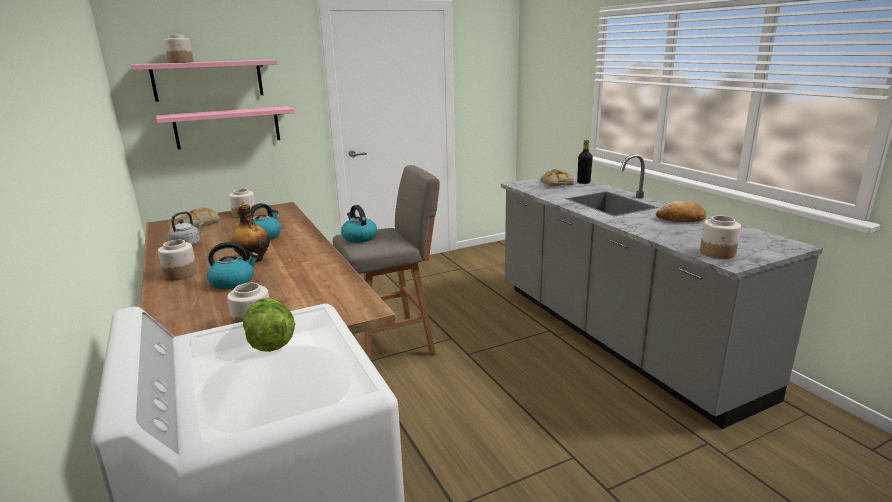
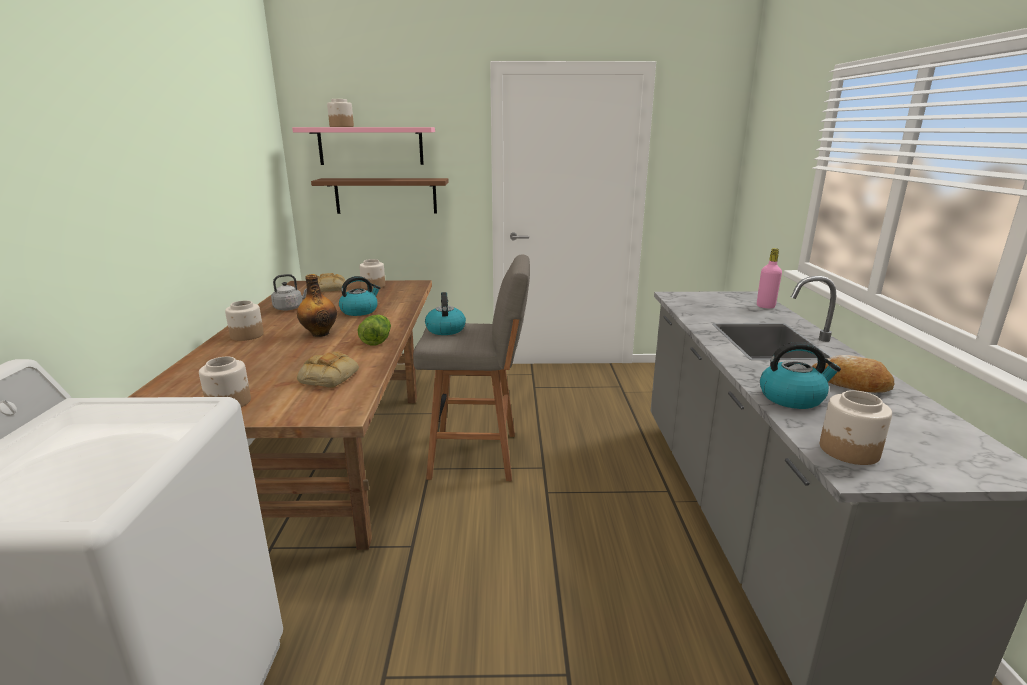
camera: 25 degrees right, 0 degrees up
(228, 127) = (386, 196): pink shelf -> brown shelf
(233, 282) = (274, 352): kettle -> kettle (792, 398)
(269, 339) = (119, 424): lettuce -> lettuce (376, 340)
(556, 183) = (726, 301): bread -> bread (328, 376)
(583, 182) = (765, 306): black bottle -> pink bottle

